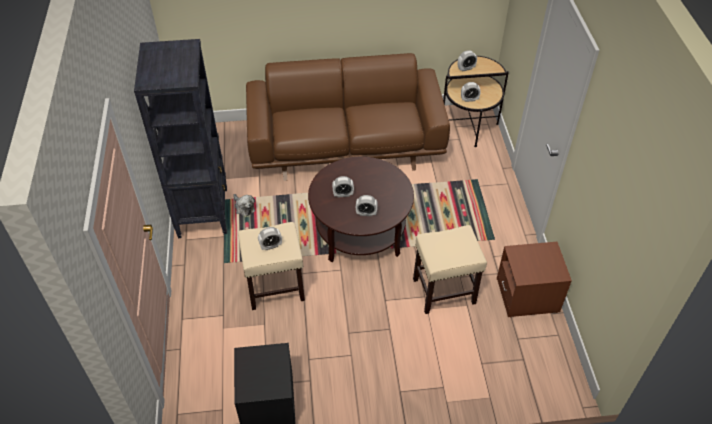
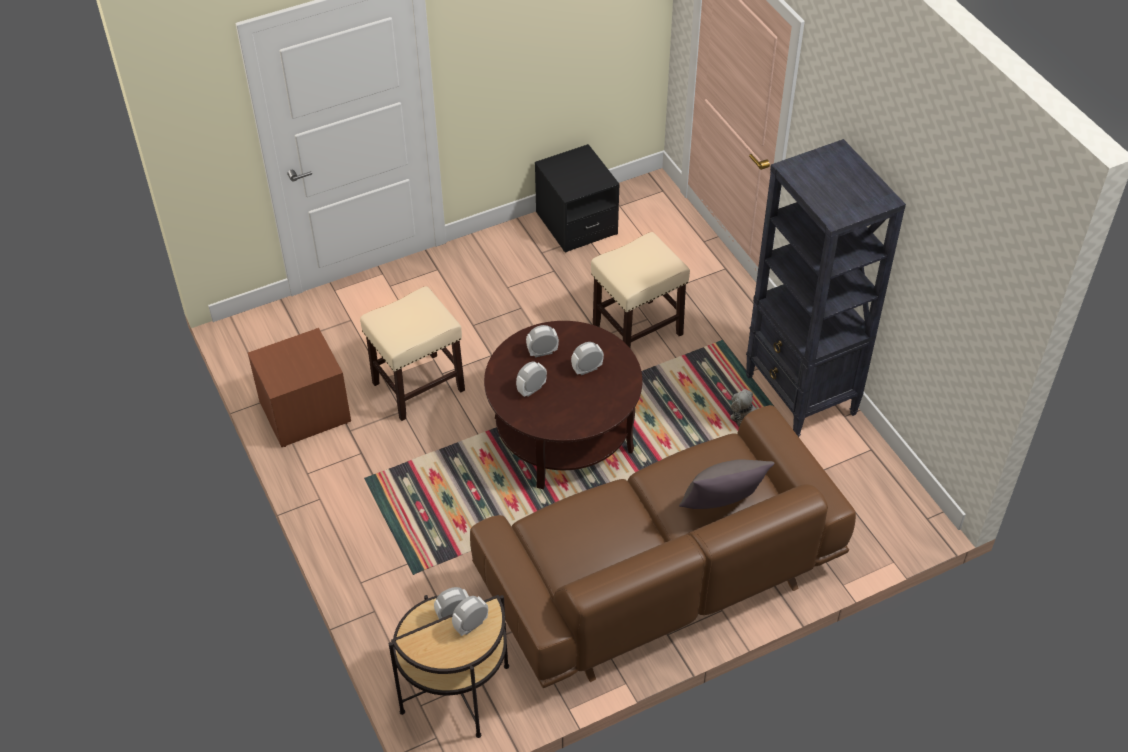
camera: 160 degrees right, 0 degrees up
(271, 246) = (637, 261): alarm clock -> alarm clock (531, 389)
(308, 110) = (722, 507): none -> grey pillow

